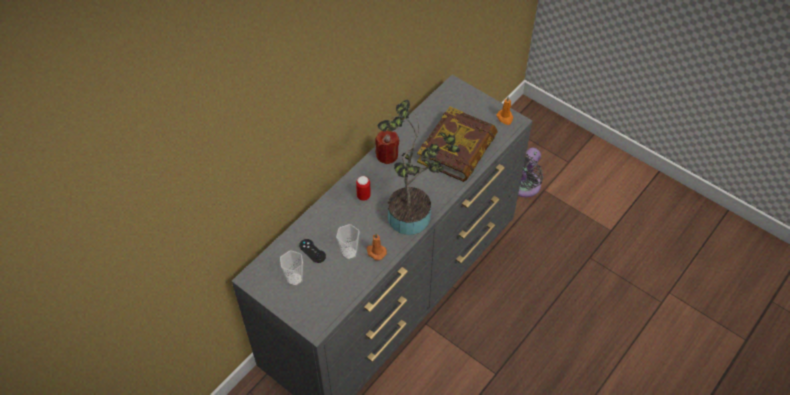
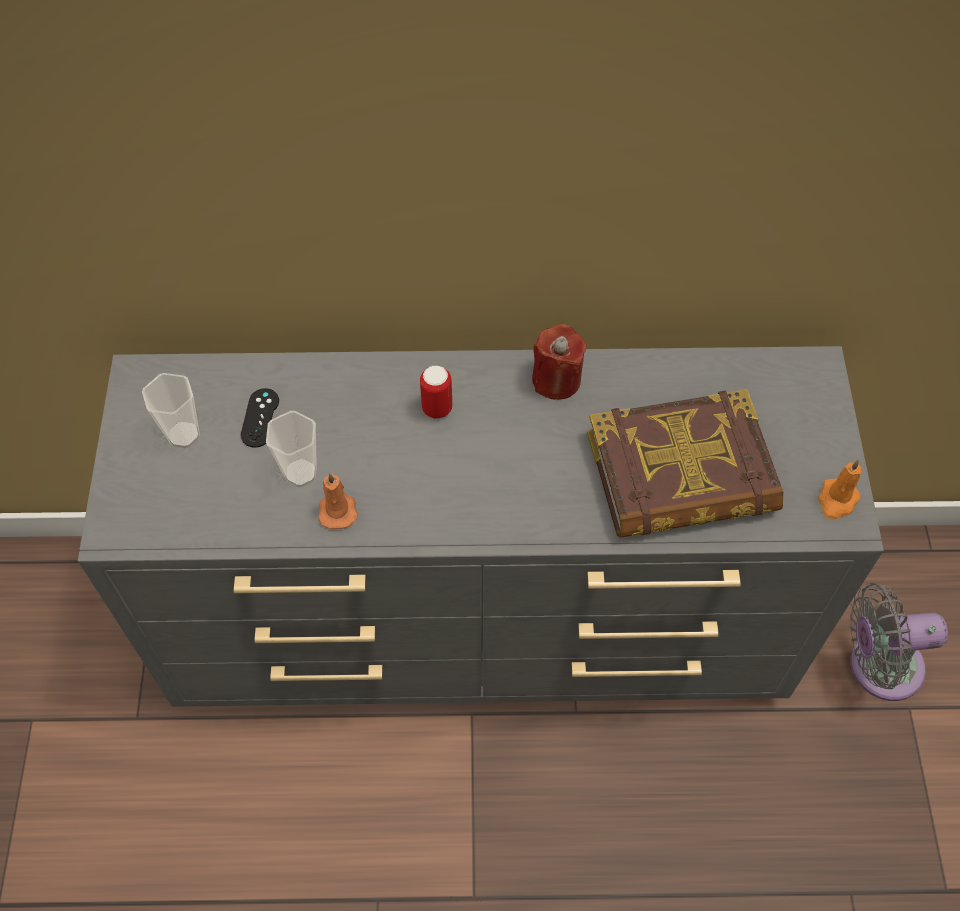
camera: 50 degrees right, 5 degrees up
(413, 214) = (469, 510): potted plant -> none

